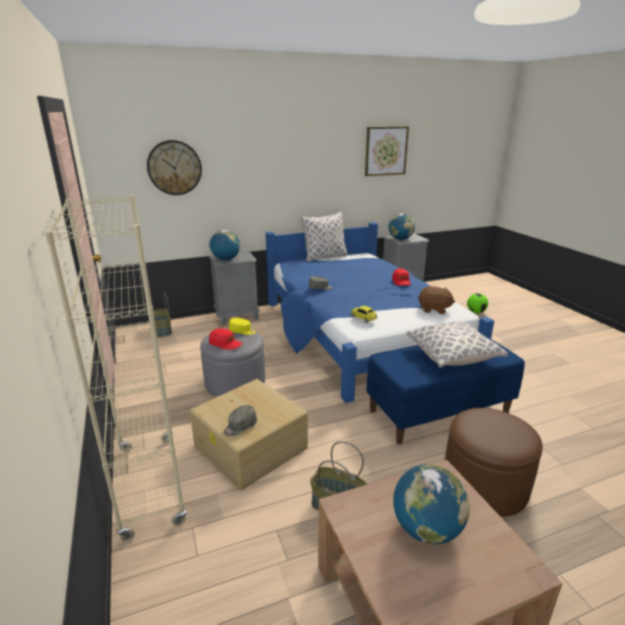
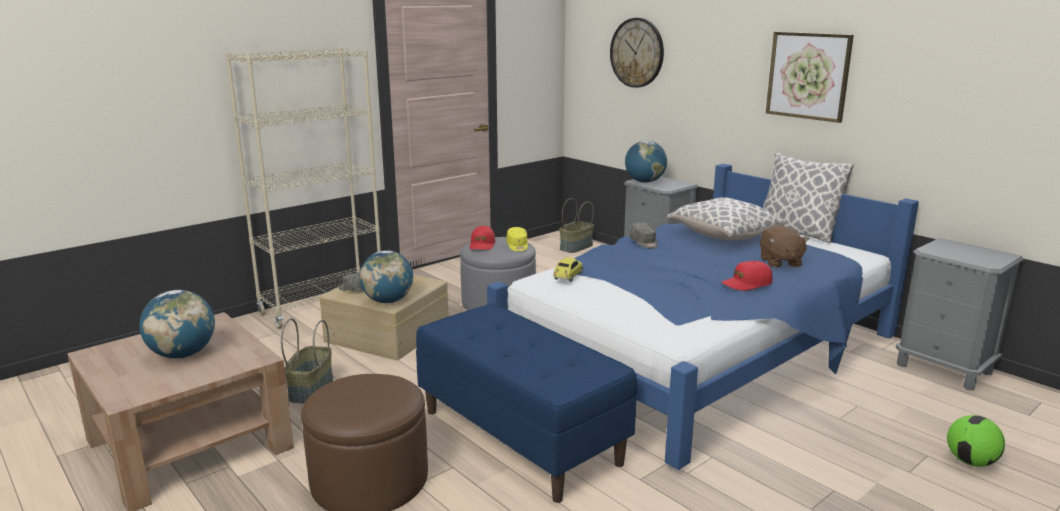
camera: 70 degrees right, 5 degrees down
(386, 151) = (970, 60): picture -> picture (808, 76)
(400, 239) = (945, 249): globe -> globe (388, 301)
(434, 309) = (660, 318): brown plush toy -> brown plush toy (780, 262)
(452, 357) = (523, 350): pillow -> pillow (723, 236)

